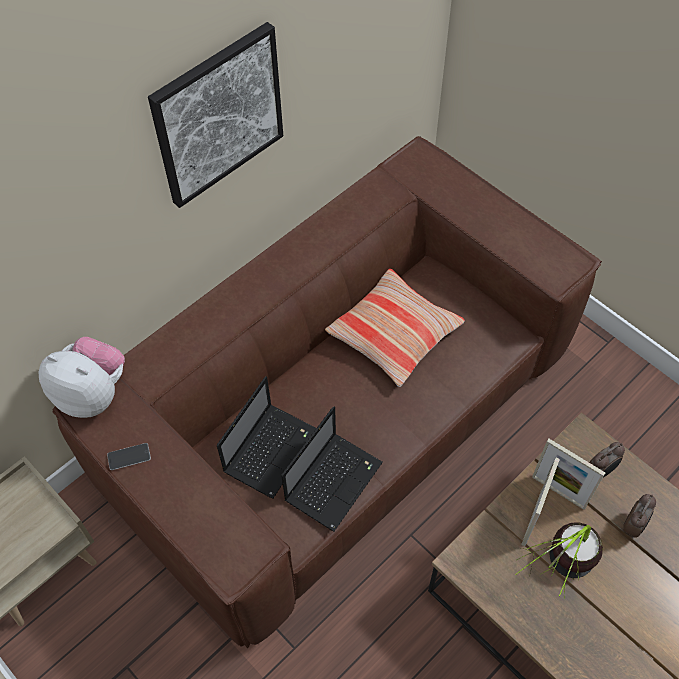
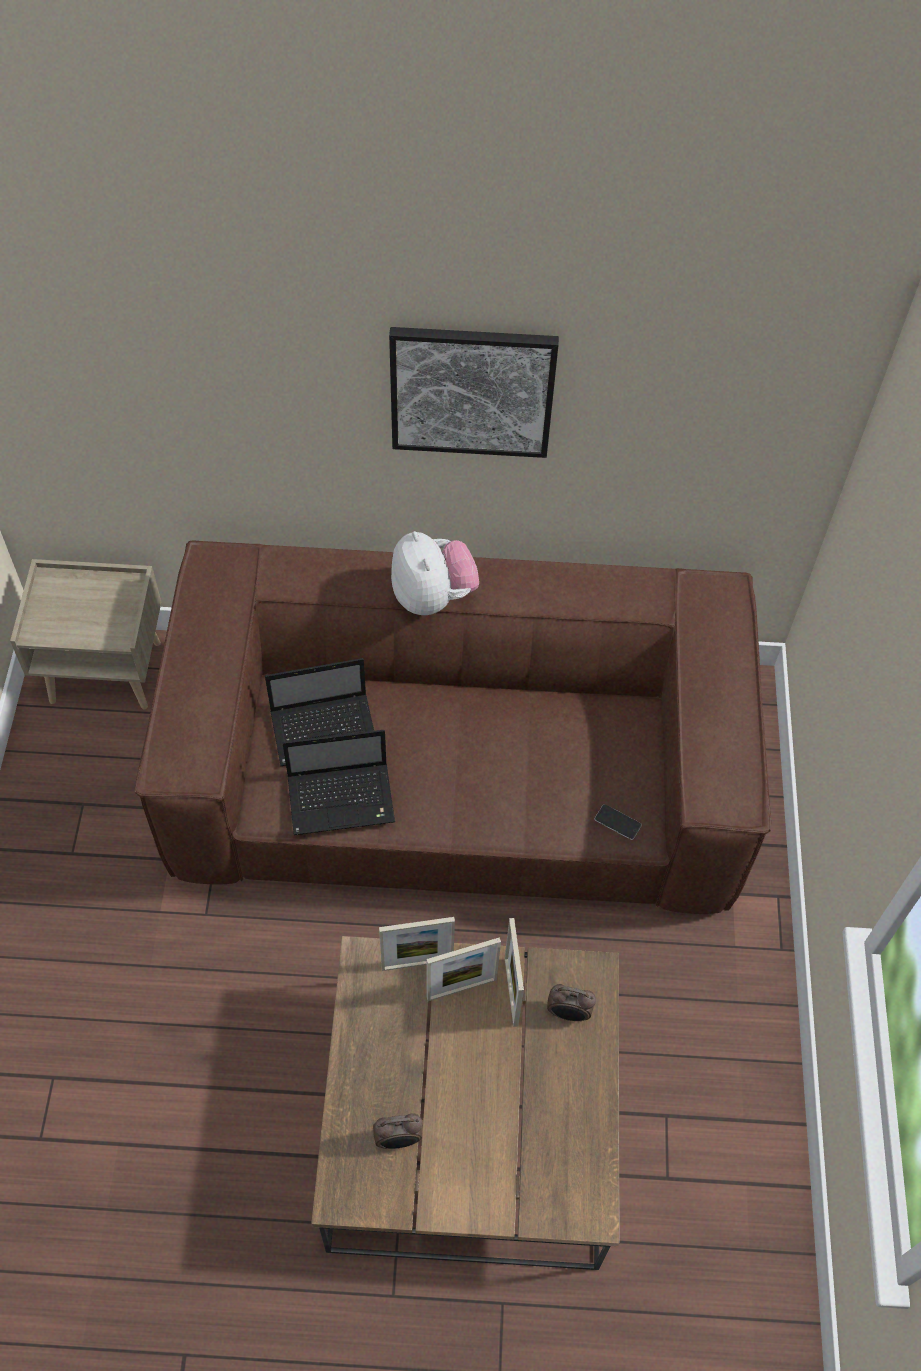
camera: 45 degrees right, 0 degrees up
(92, 394) = (226, 555): plush toy -> plush toy (432, 597)
(129, 456) = (195, 624): phone -> phone (617, 822)
(394, 333) = (538, 733): pillow -> none
(492, 531) = (417, 963): none -> picture frame
(554, 575) = (421, 1046): potted plant -> none
(633, 526) = (538, 1082): alarm clock -> alarm clock (398, 1140)

